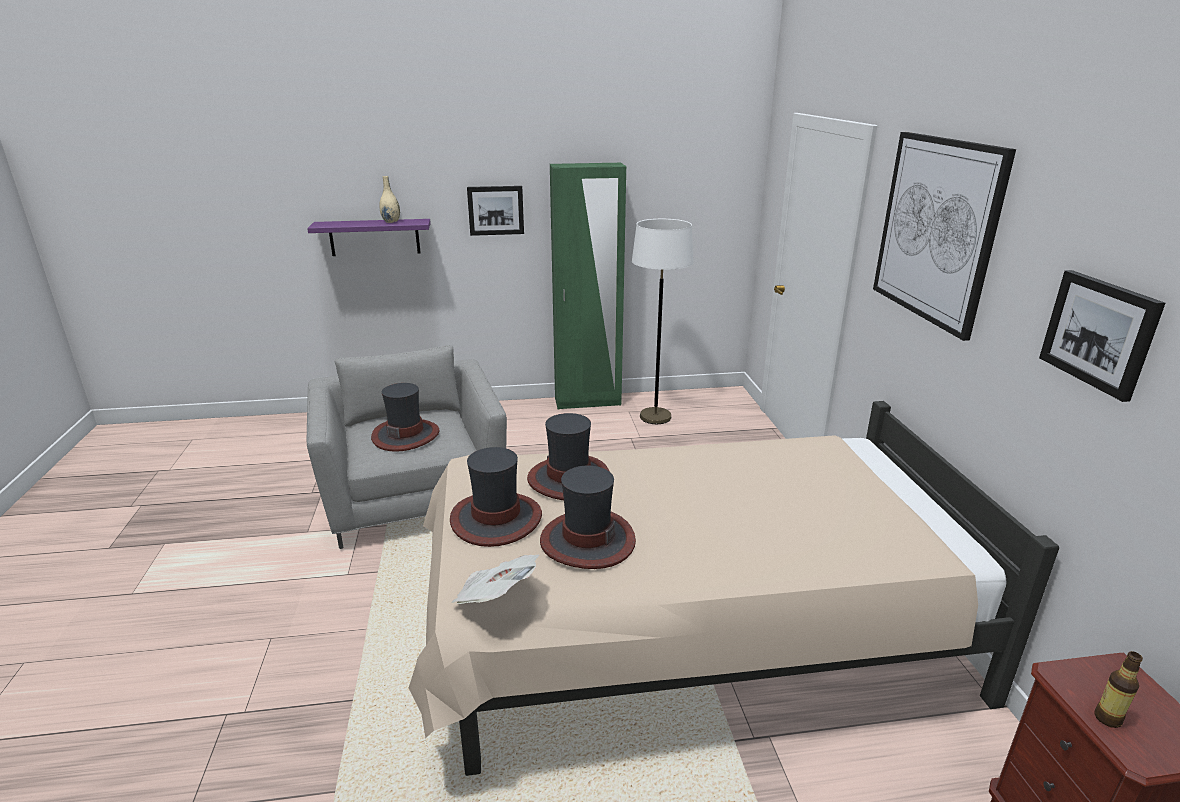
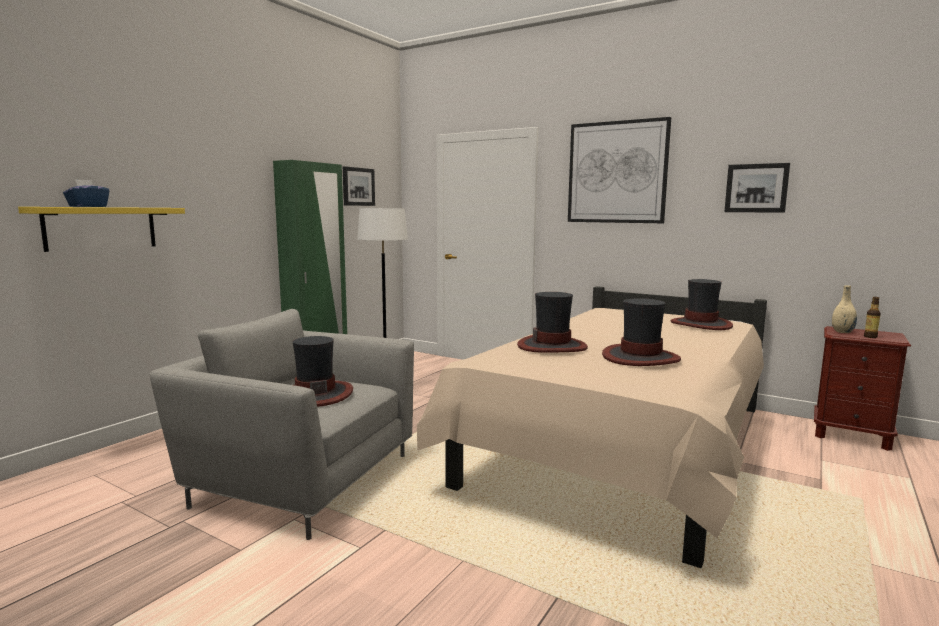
camera: 50 degrees left, 15 degrees down
(357, 222) = (88, 206): none -> blue tissue box
(374, 237) = (101, 228): purple shelf -> yellow shelf
(391, 221) = (131, 207): beige vase -> beige vase (842, 332)
(495, 210) = (228, 202): picture -> picture (358, 186)
(496, 519) = (576, 368): hat -> hat (701, 324)
(496, 597) = (682, 387): newspaper -> none

